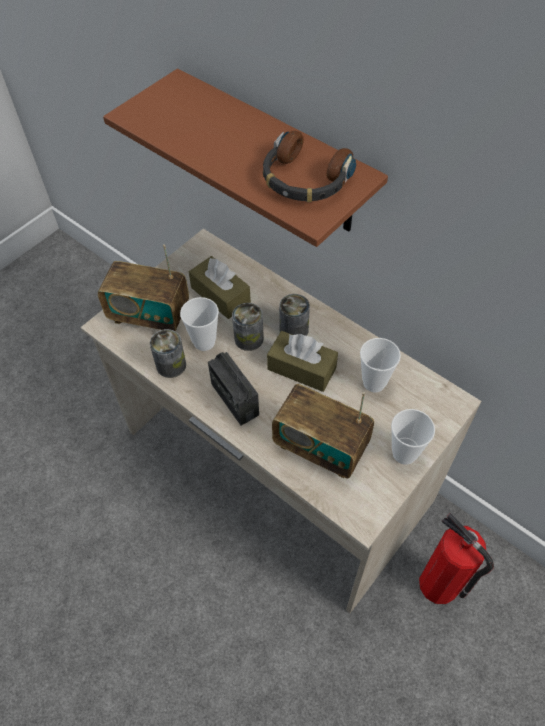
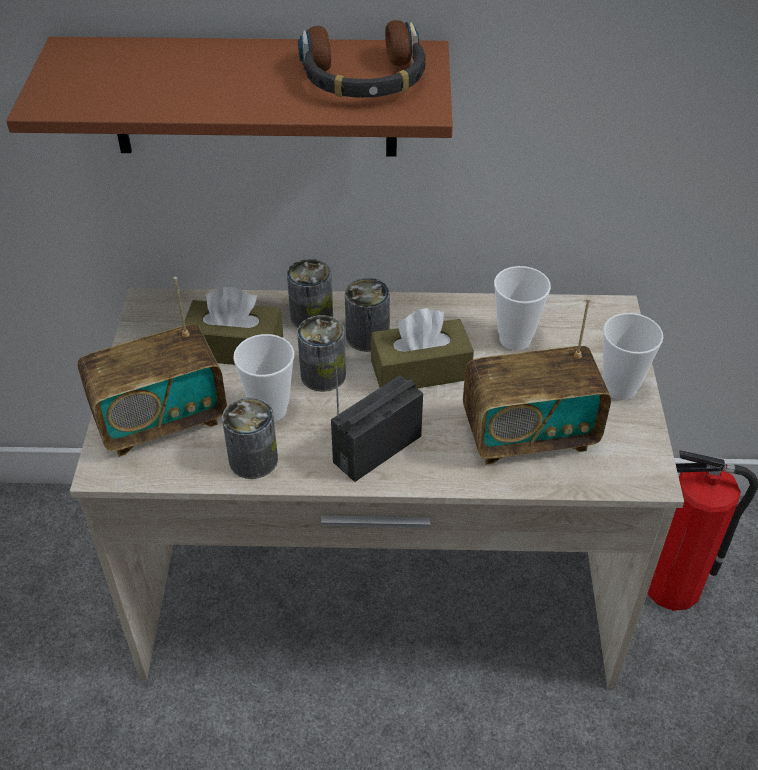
camera: 40 degrees left, 10 degrees down
(234, 399) = (377, 449): radio -> radio turned 120 degrees clockwise
(276, 299) = (311, 316): none -> can

